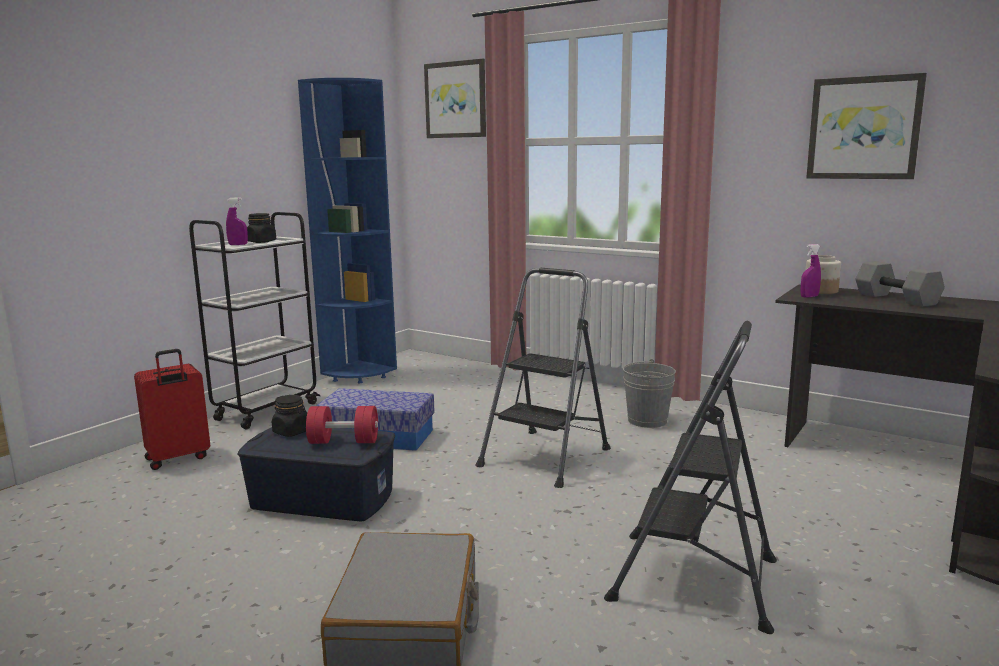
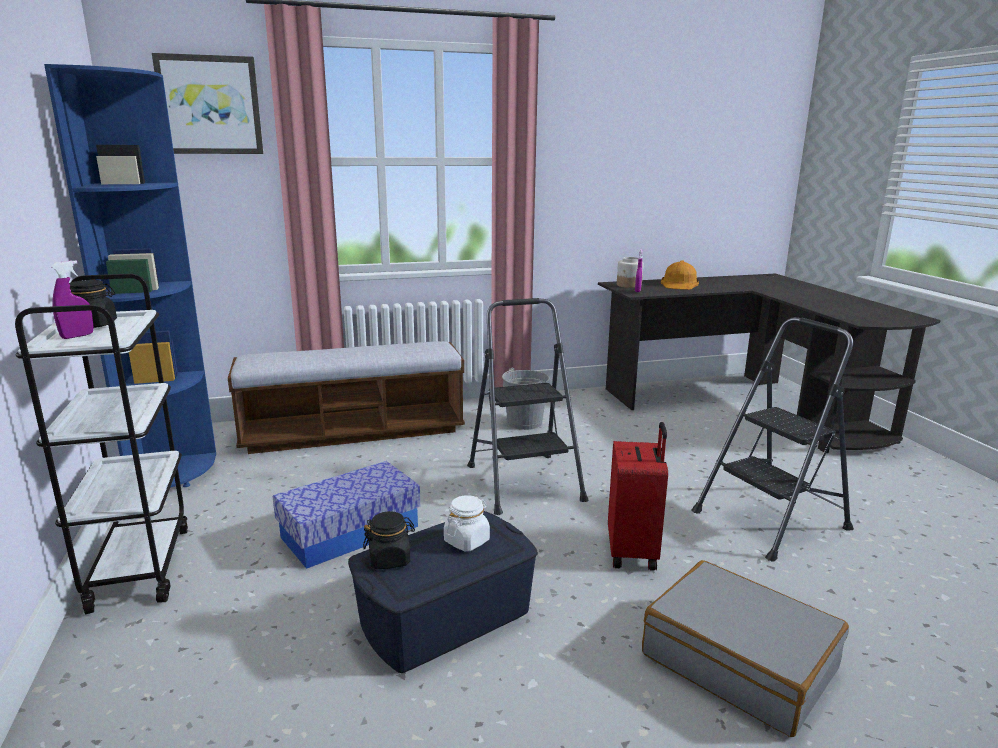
camera: 50 degrees left, 5 degrees up
(178, 459) = (156, 686): red suitcase -> red suitcase (634, 552)
(344, 442) = (467, 541): red dumbbell -> white jar
(506, 385) = (354, 432): none -> bench
(864, 128) = (637, 156): picture -> none
(898, 299) = (679, 284): grey dumbbell -> orange hard hat

